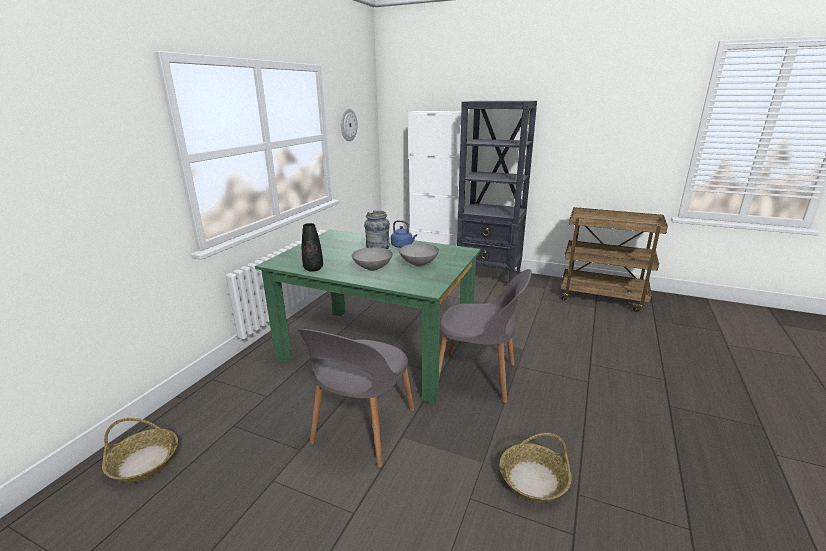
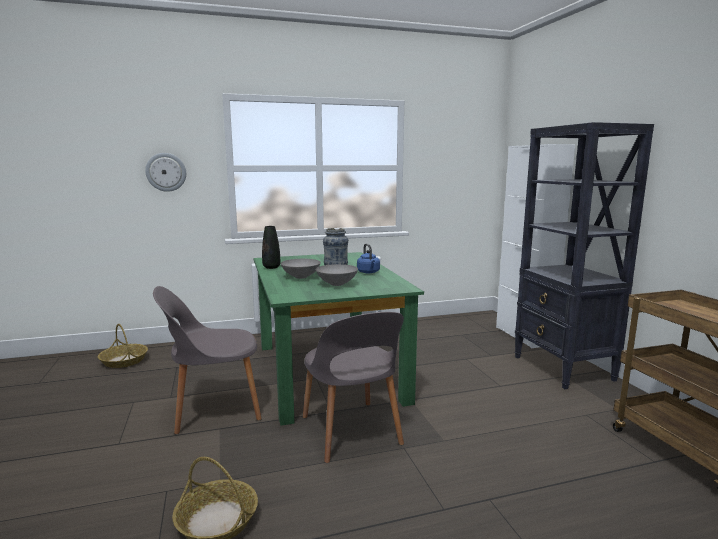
camera: 50 degrees right, 10 degrees down
(348, 125) = (442, 159): wall clock -> wall clock (166, 172)

